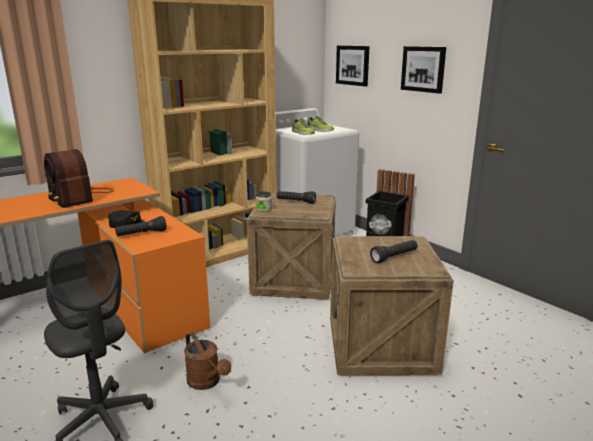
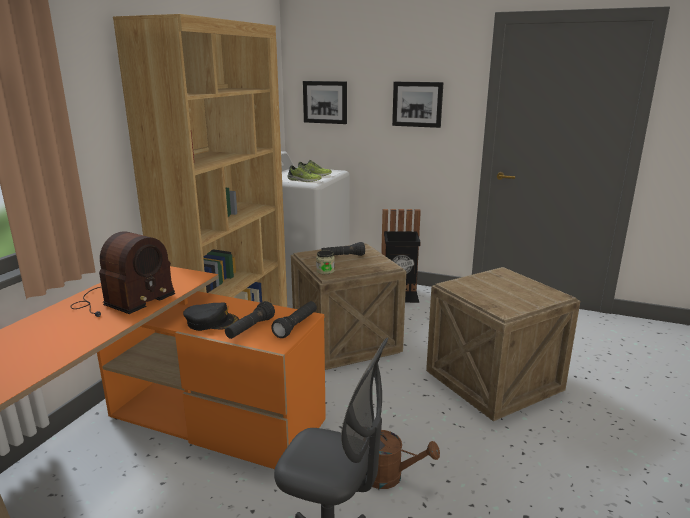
camera: 30 degrees left, 0 degrees up
(78, 197) = (122, 301): radio -> radio turned 75 degrees counterclockwise
(394, 257) = (513, 291): black flashlight -> black flashlight (296, 326)

